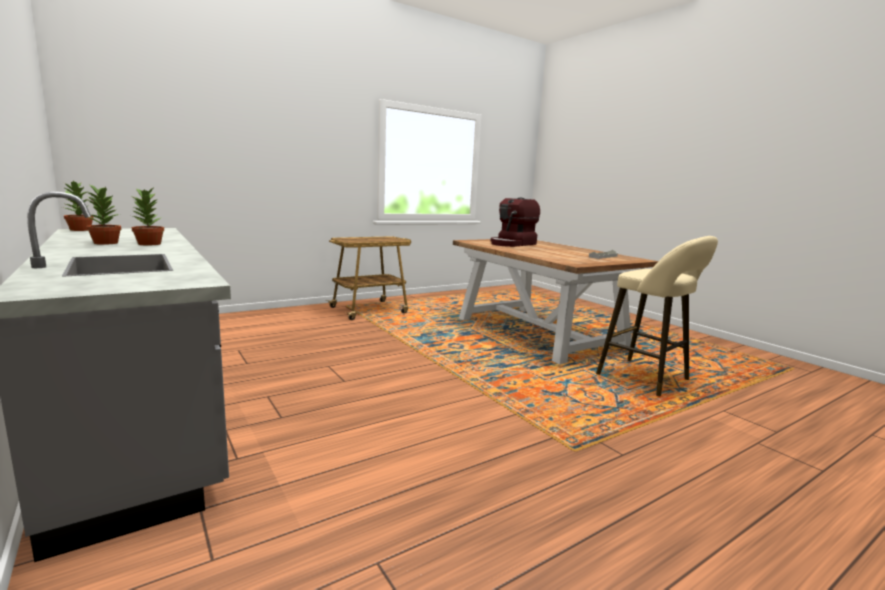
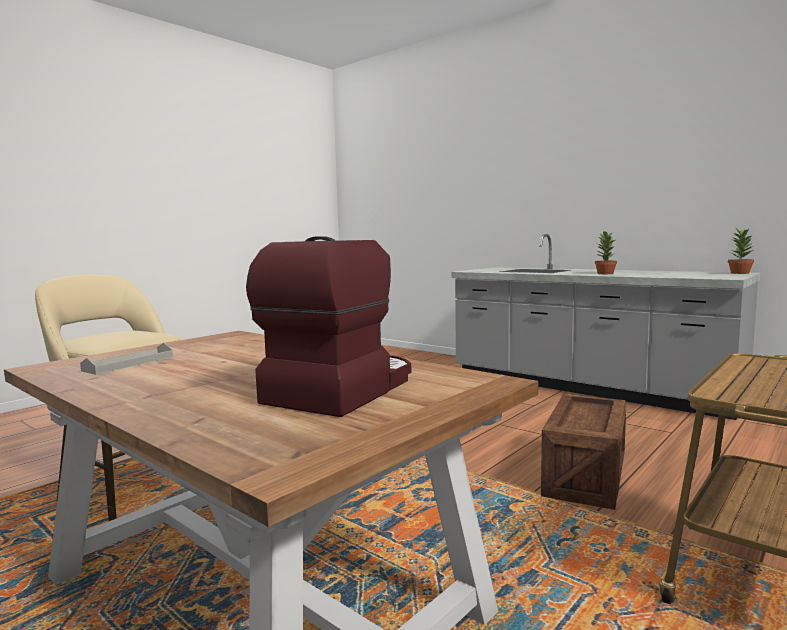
camera: 165 degrees right, 5 degrees down
(105, 243) = (626, 272): potted plant -> none
(358, 340) = (585, 477): none -> crate

